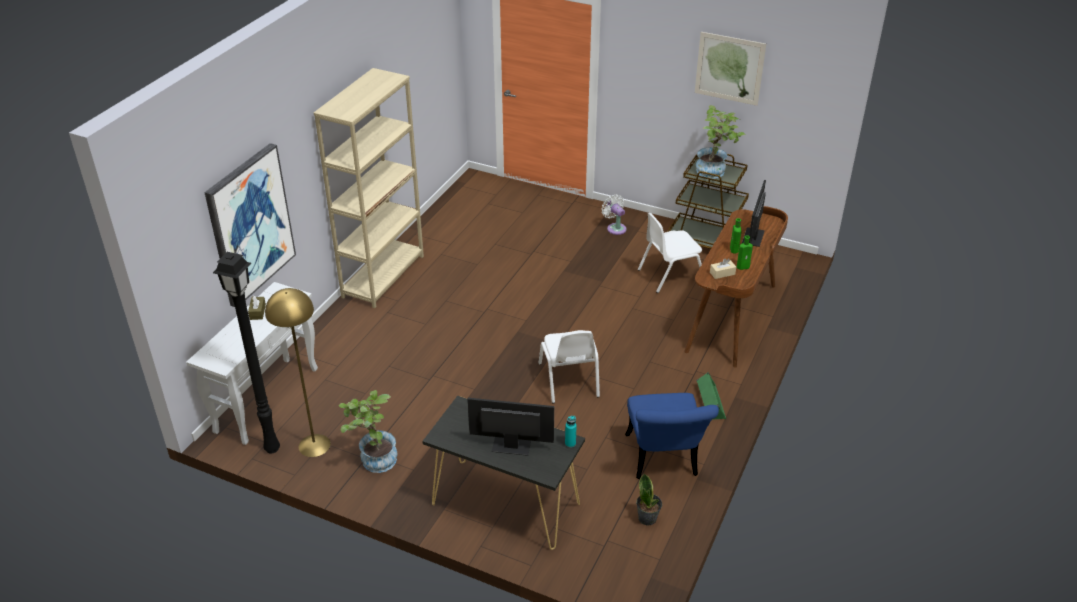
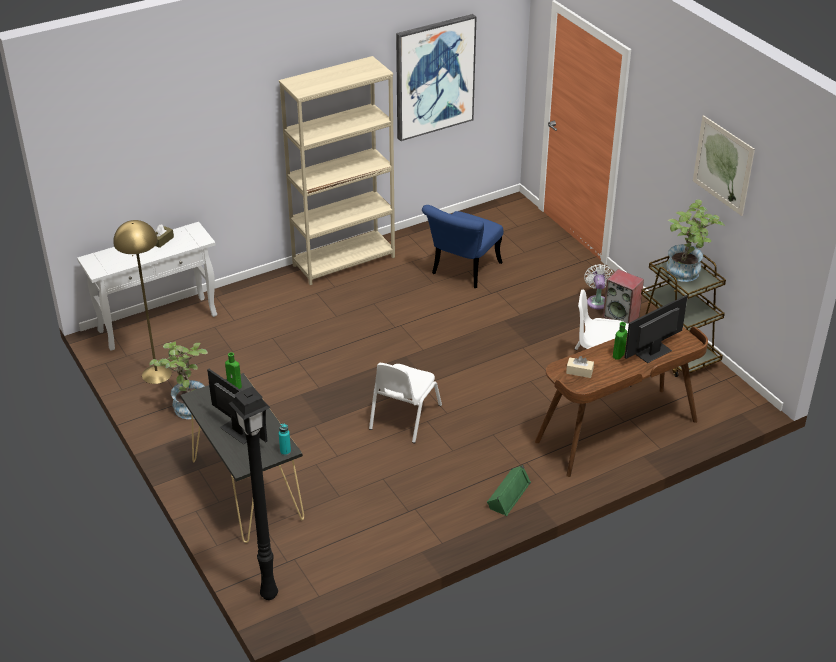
camera: 35 degrees right, 0 degrees up
(250, 224) = (179, 161): picture -> picture (434, 76)
(271, 449) = (124, 362): black floor lamp -> black floor lamp (267, 594)
(644, 232) = (621, 316): none -> speaker
(647, 518) = (345, 560): potted plant -> none
(663, 461) = (409, 522): blue chair -> blue chair (462, 272)
(744, 267) = (608, 375): green bottle -> green bottle (235, 386)

